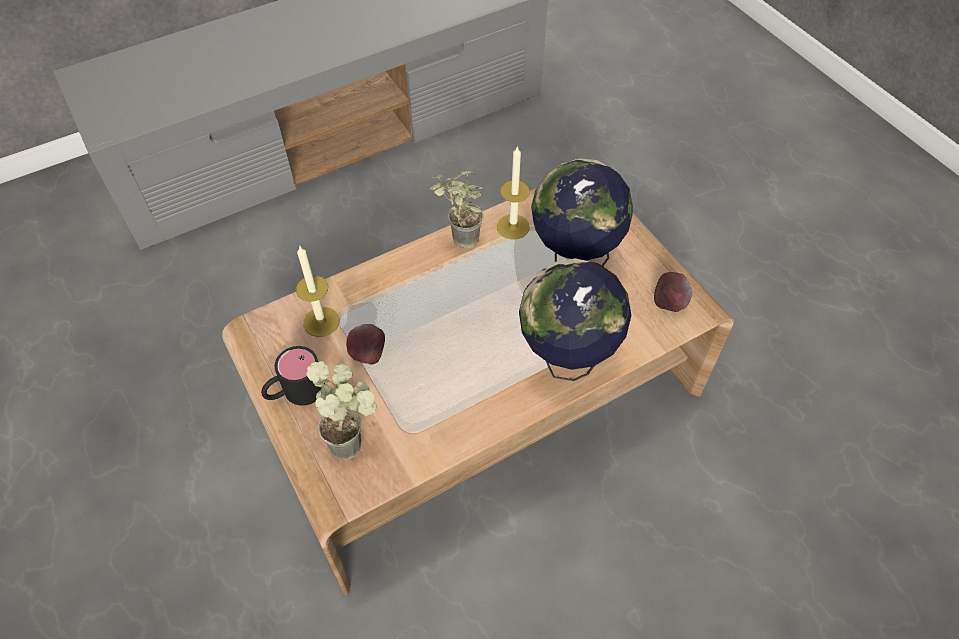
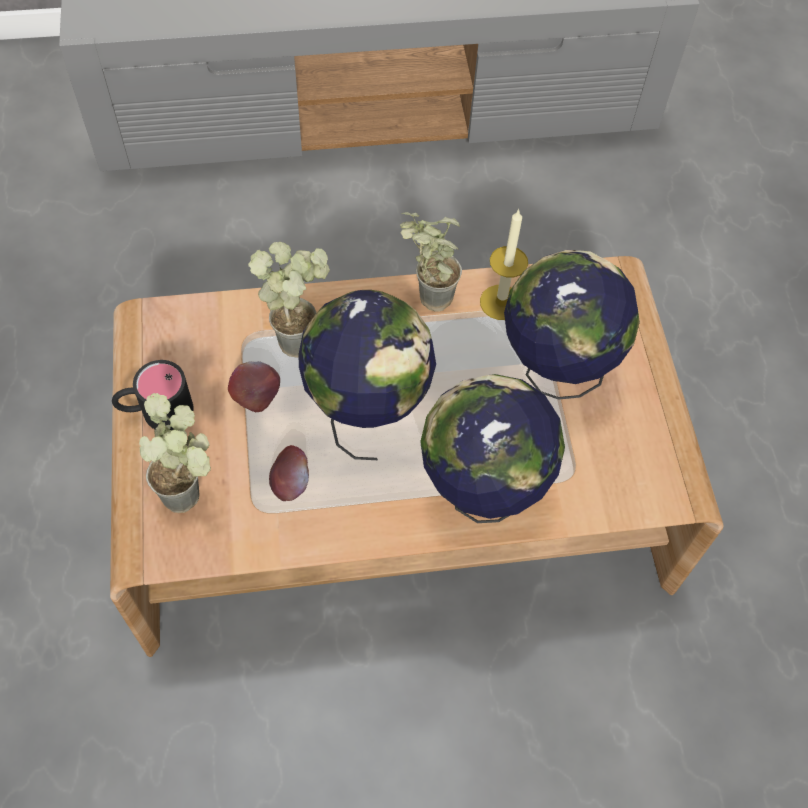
camera: 20 degrees right, 5 degrees up
(321, 322) = (222, 339): candle -> none
(379, 298) = (300, 335): none -> potted plant
(456, 334) = (367, 412): none -> globe
(669, 302) = (647, 470): apple -> apple (290, 484)

